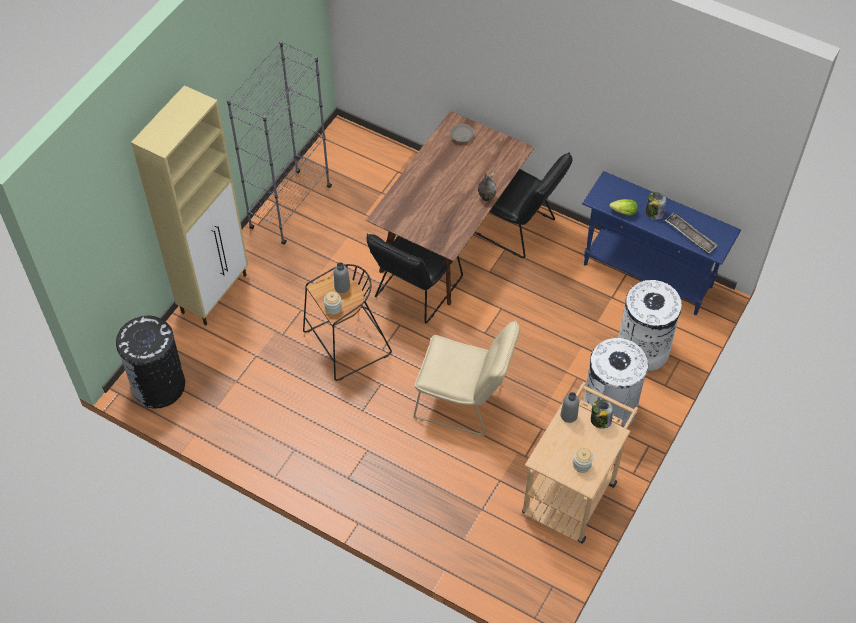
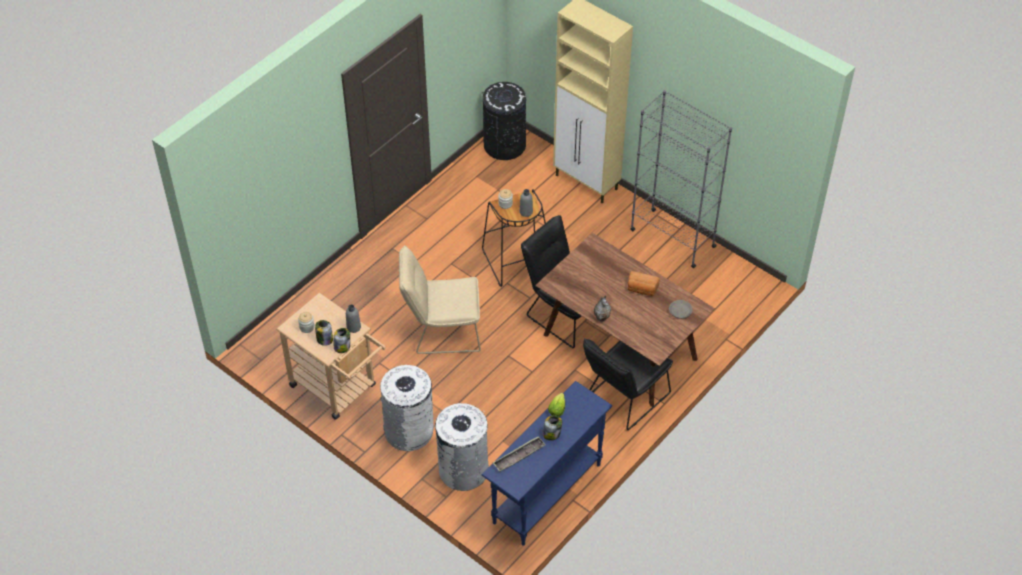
camera: 100 degrees right, 5 degrees down
(439, 169) = (642, 289): none -> bread
(465, 402) = (441, 330): beige chair -> beige chair turned 60 degrees clockwise
(594, 442) = (324, 339): none -> jar

